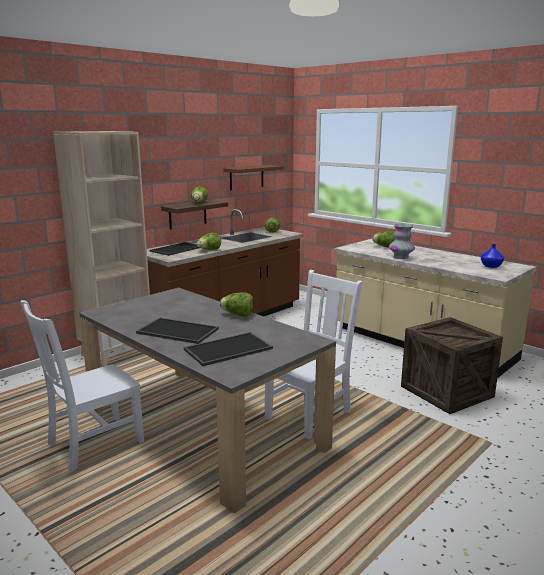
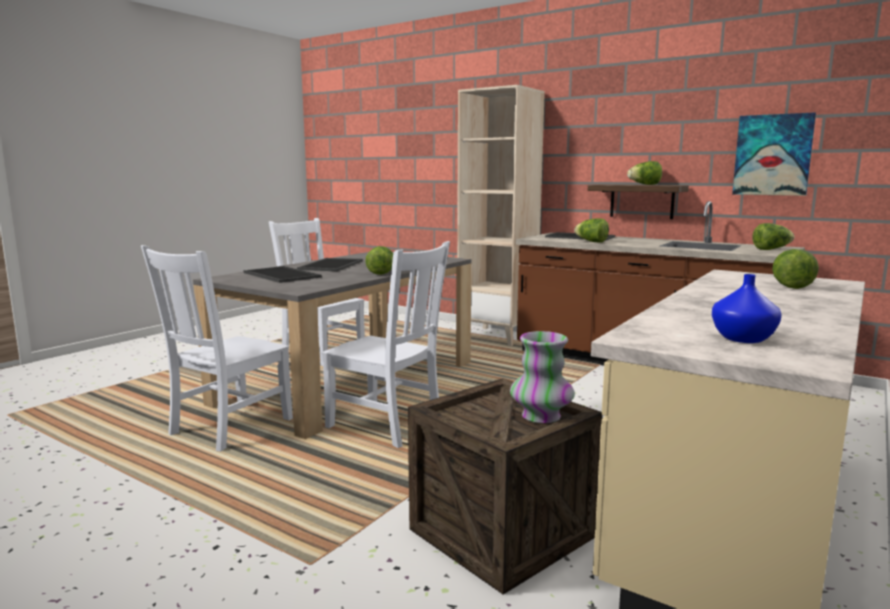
camera: 80 degrees right, 5 degrees down
(246, 177) = (772, 155): brown shelf -> picture
(300, 490) = (228, 428): none -> white chair
(401, 257) = (705, 292): vase -> vase (540, 416)

